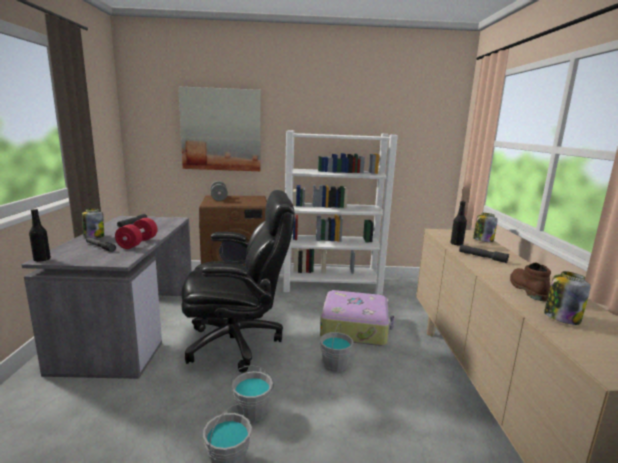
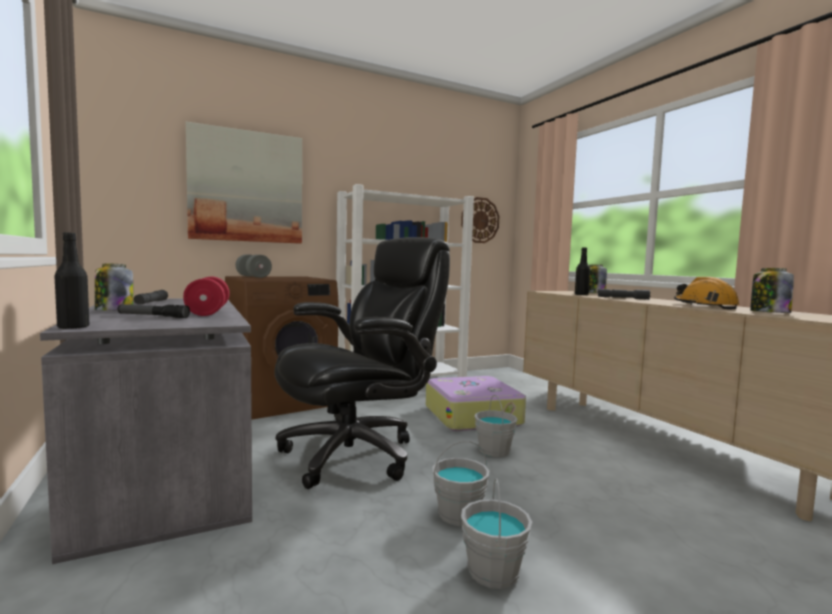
camera: 25 degrees left, 10 degrees down
(422, 148) = (480, 220): none -> wall clock
(527, 289) = (704, 306): brown boot -> orange hard hat

